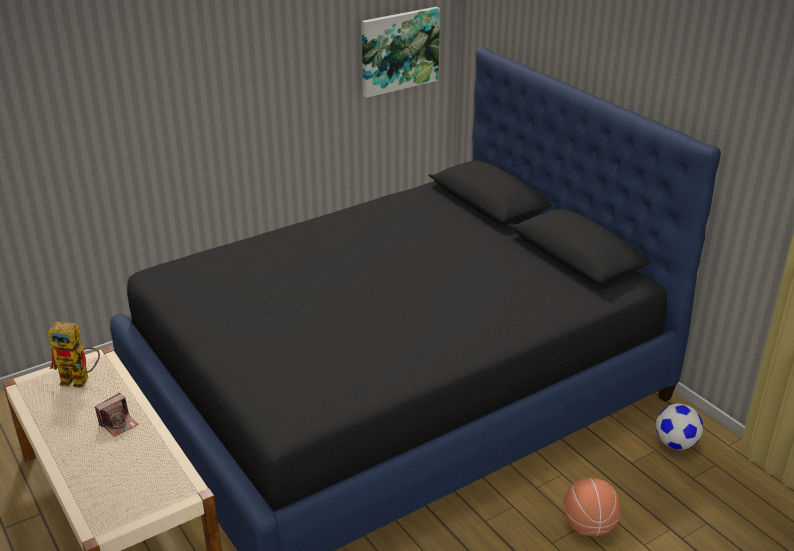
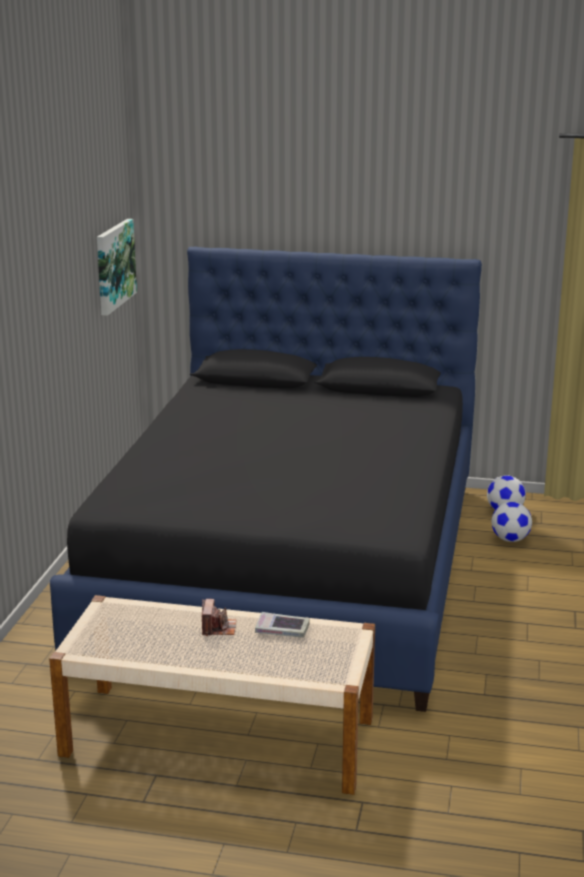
camera: 45 degrees left, 10 degrees down
(81, 380) = (123, 623): toy robot -> none
(149, 454) = (282, 630): none -> book
(588, 526) = (531, 572): basketball -> none
(628, 477) = (510, 539): none -> football

